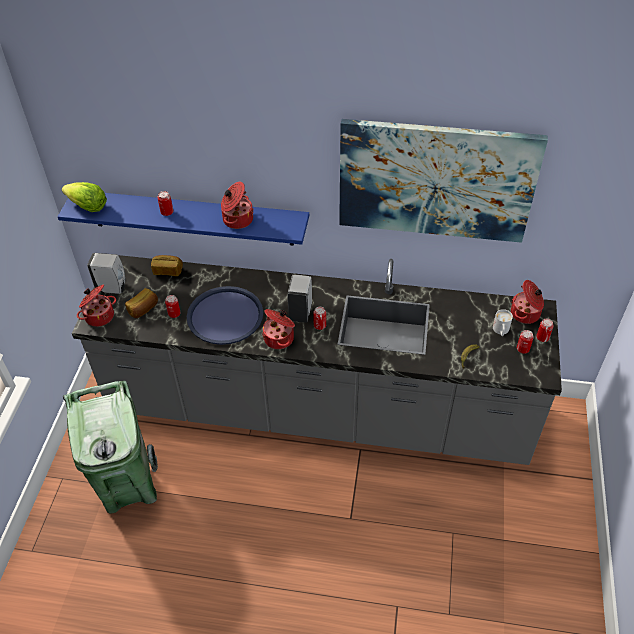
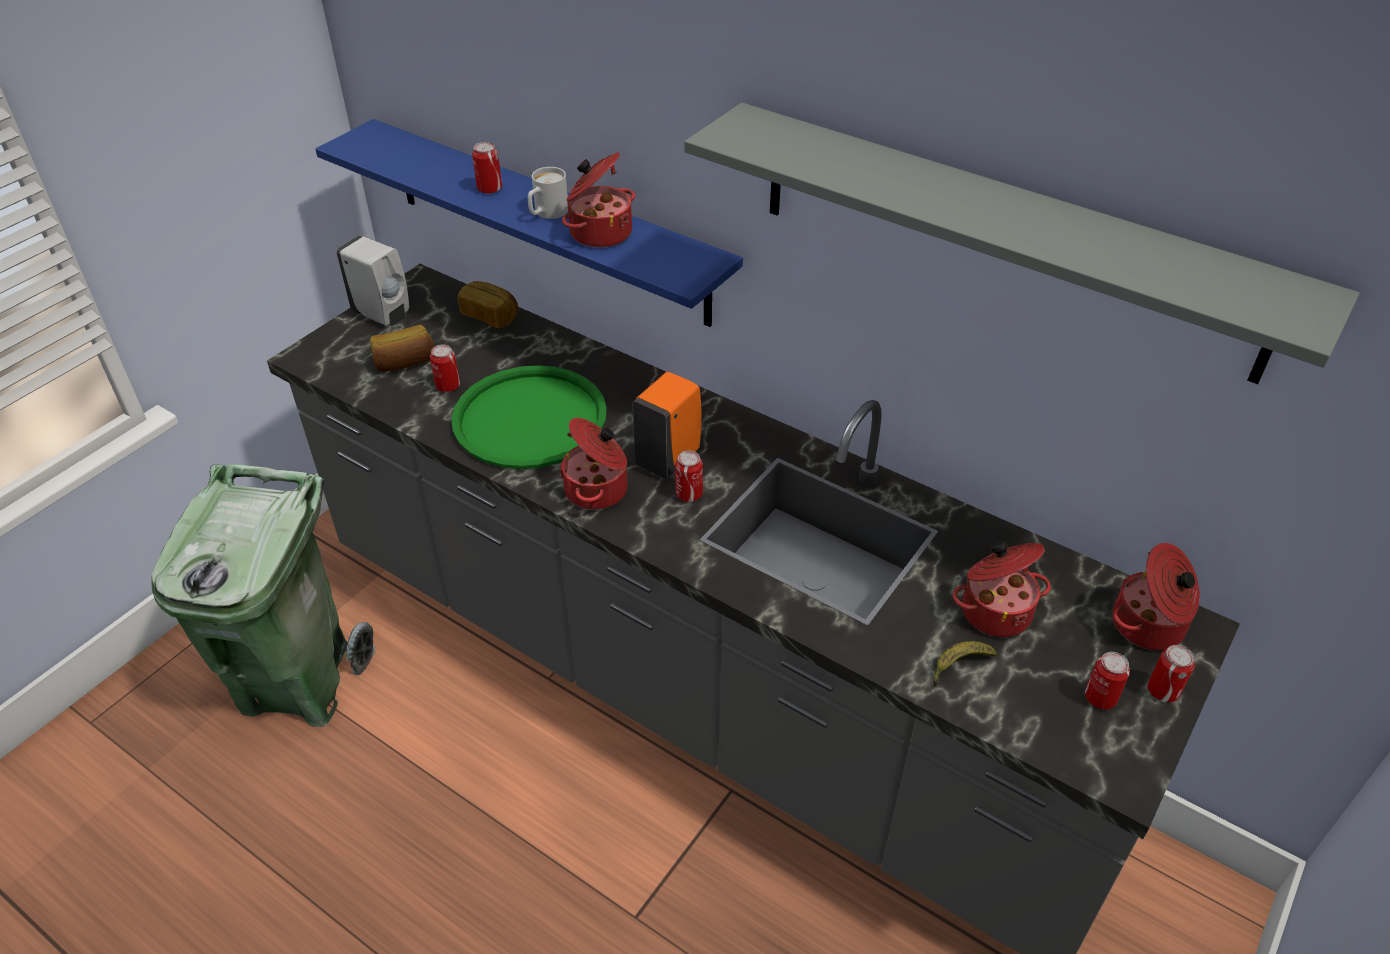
camera: 25 degrees right, 5 degrees down
(88, 207) = (373, 148): lettuce -> none
(99, 316) = (328, 349): cooking pot -> cooking pot (995, 610)
(225, 316) = (530, 419): blue tray -> green tray
(300, 312) = (669, 458): white soap dispenser -> orange soap dispenser
(436, 180) = (1002, 238): picture -> grey shelf
(501, 331) = (1068, 641): white mug -> white mug (547, 213)

